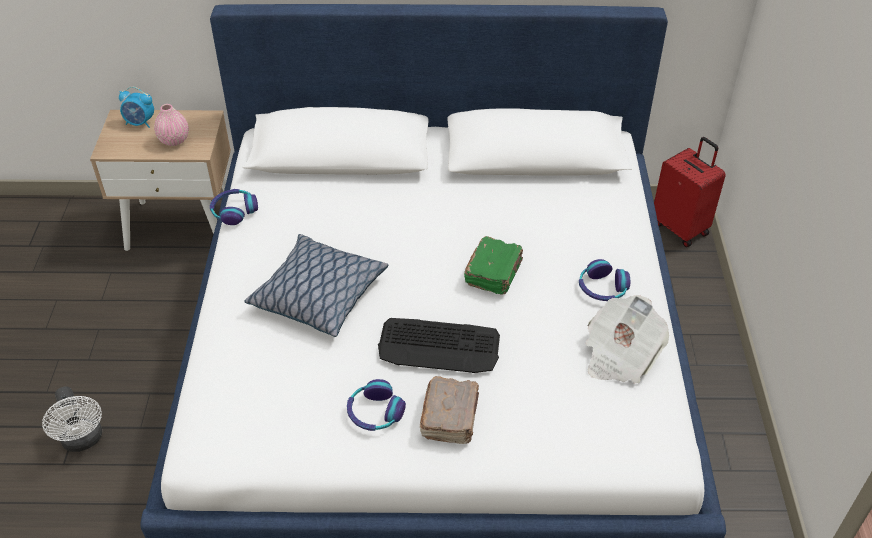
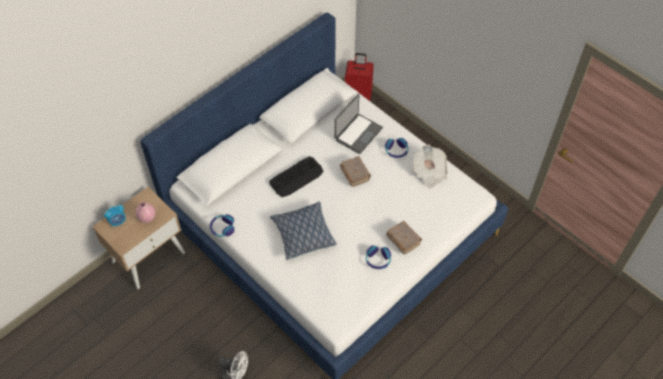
camera: 45 degrees left, 10 degrees up
(439, 346) = (370, 218): keyboard -> keyboard (296, 177)
(494, 273) = (355, 174): green book -> brown book
(568, 226) = (357, 133): none -> laptop

